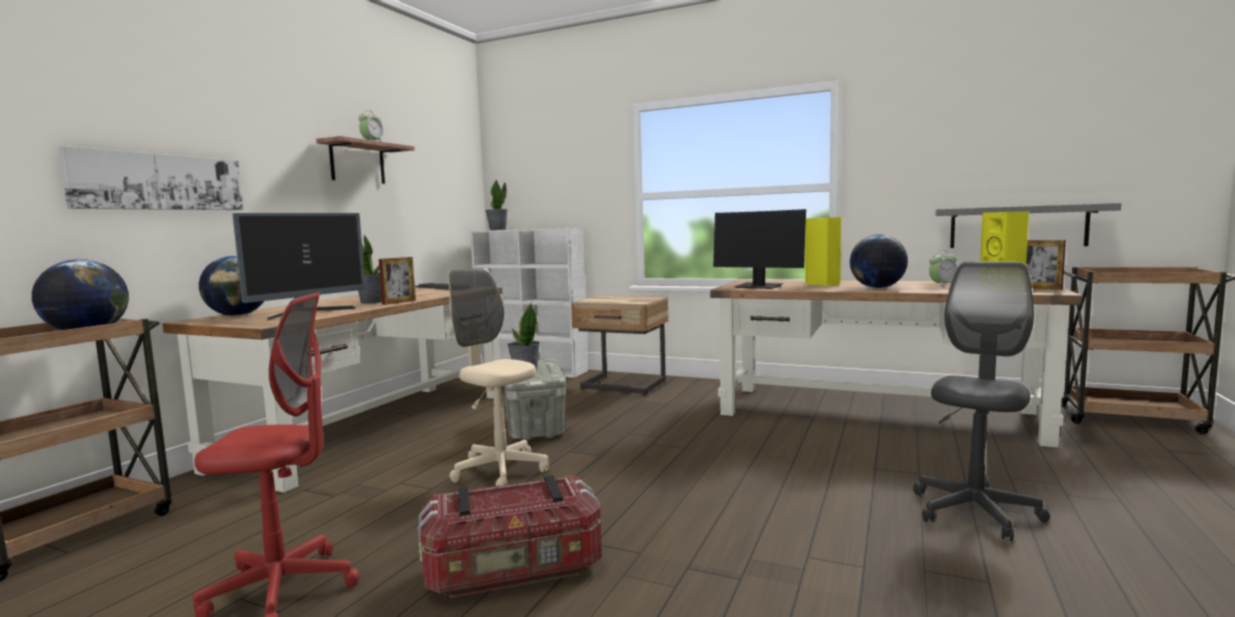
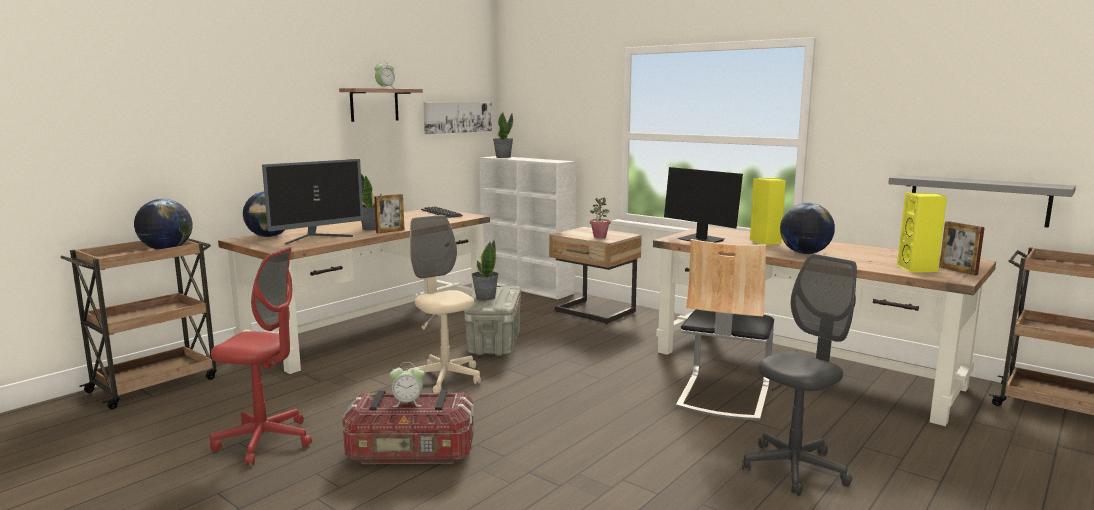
camera: 15 degrees right, 5 degrees up
(159, 182) = (218, 135): picture -> picture (458, 117)
(627, 300) = (599, 236): none -> potted plant
(826, 448) = (723, 396): none -> chair
(942, 285) = (872, 256): alarm clock -> alarm clock (408, 403)

